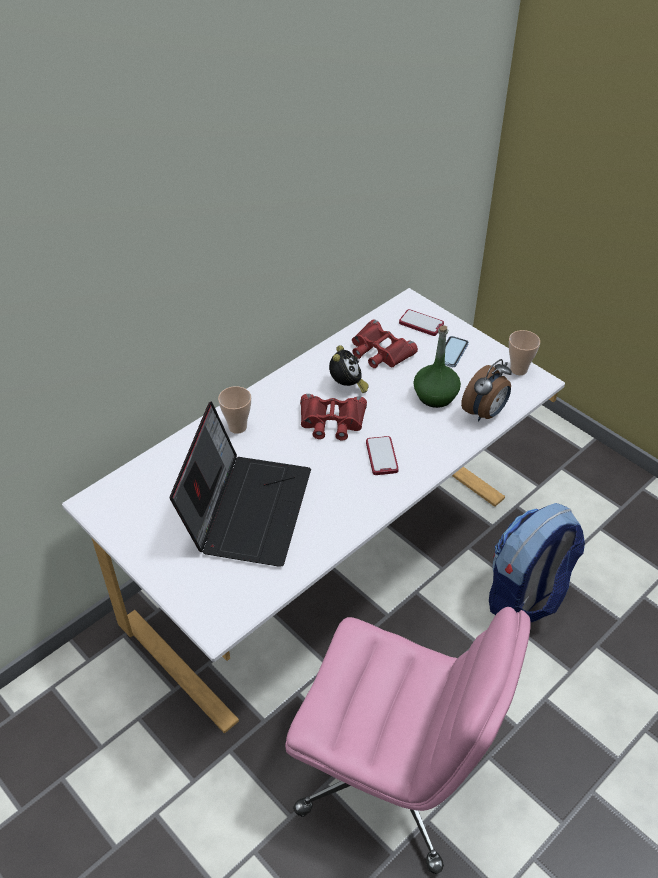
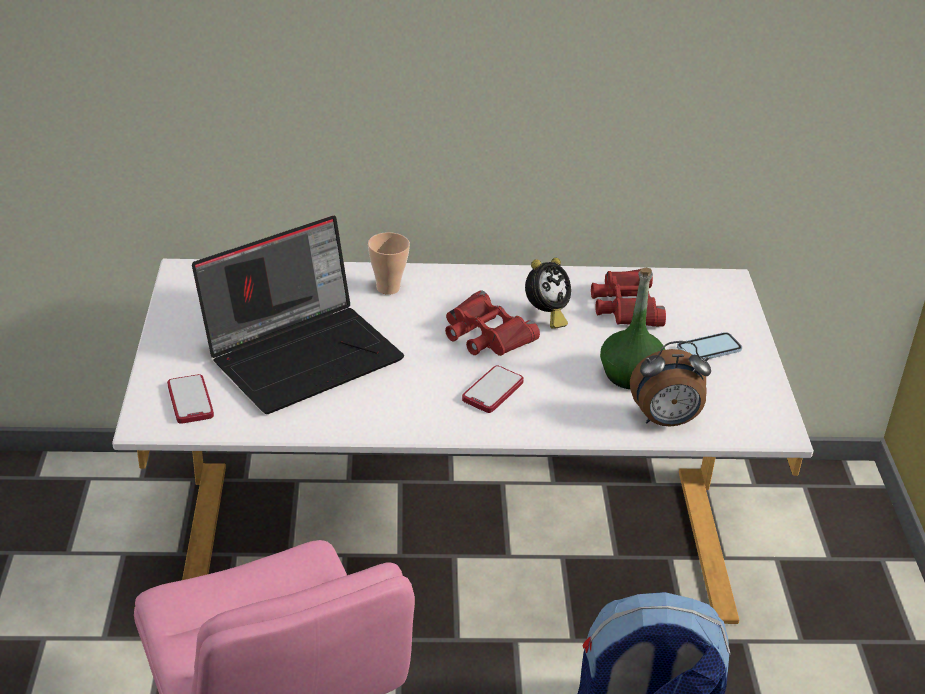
camera: 40 degrees right, 10 degrees down
(421, 324) = (711, 306): phone -> phone (190, 401)
(518, 369) = (769, 406): cup -> none

